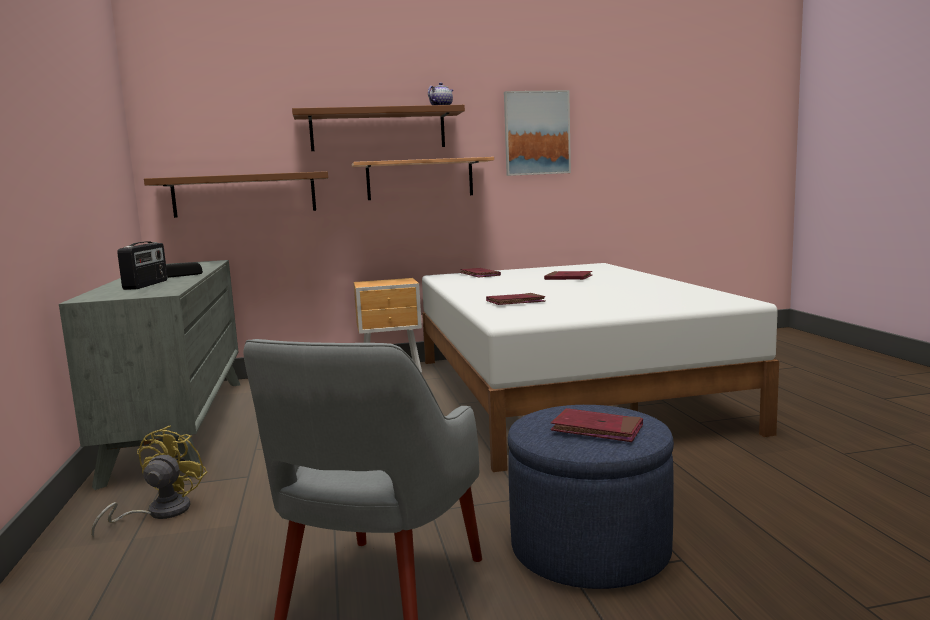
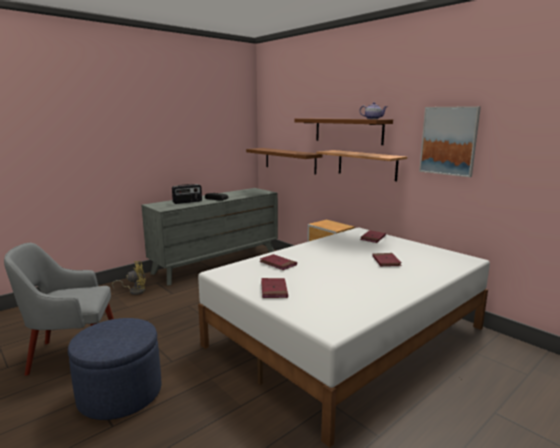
camera: 60 degrees right, 5 degrees up
(597, 429) = (104, 338): red book -> red book (274, 290)

